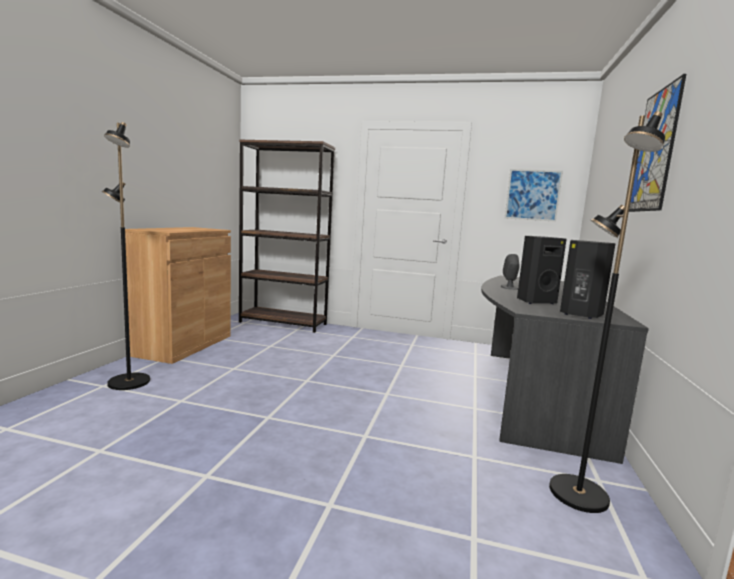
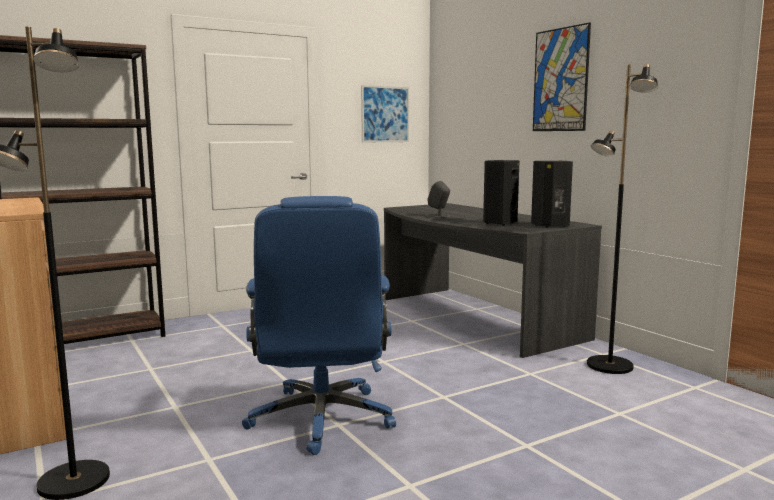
camera: 45 degrees left, 0 degrees up
(268, 409) = (321, 419): none -> blue office chair

